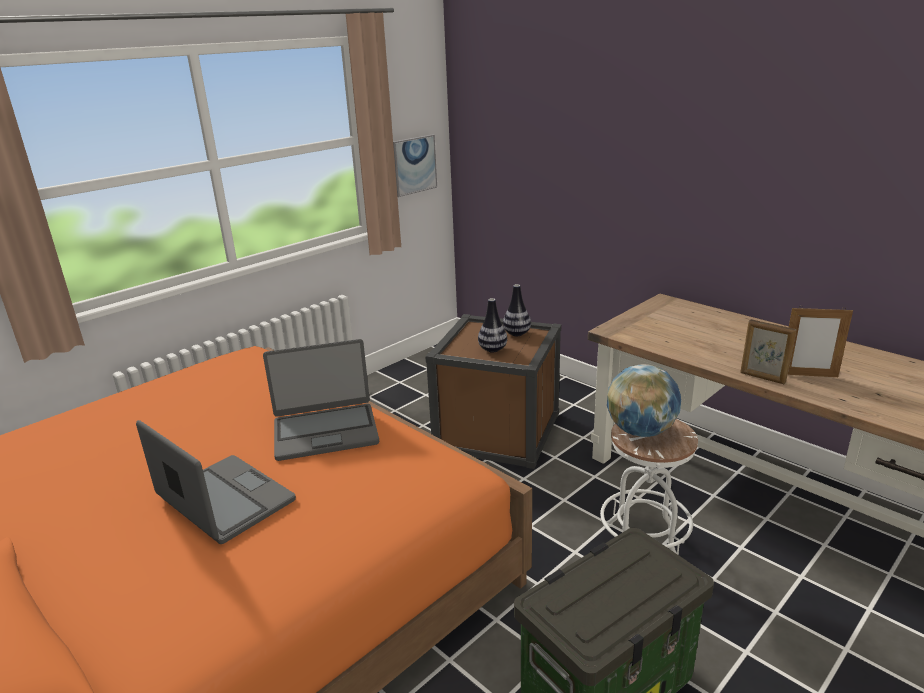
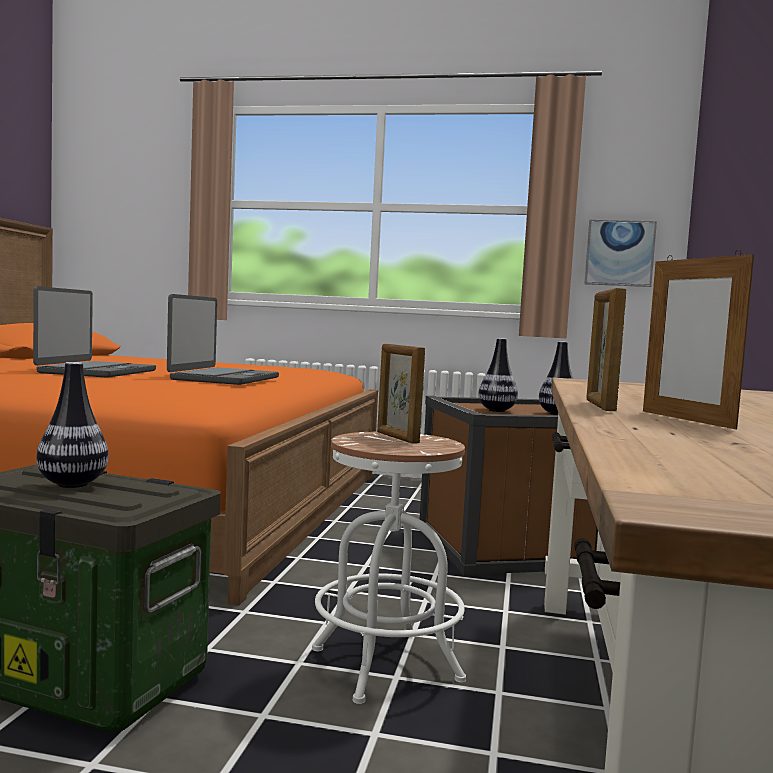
camera: 55 degrees right, 20 degrees down
(325, 432) = (224, 378): laptop -> laptop turned 120 degrees counterclockwise
(615, 590) = (72, 484): none -> vase
(641, 431) = (397, 438): globe -> picture frame

